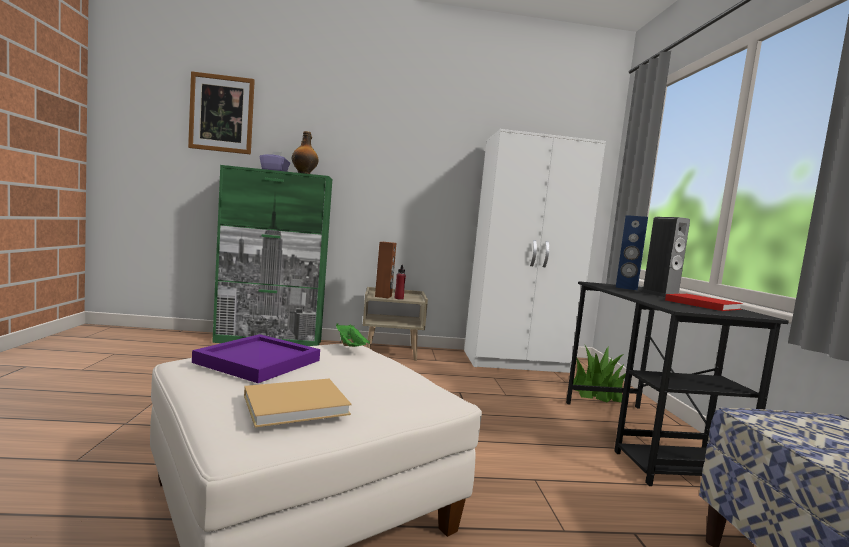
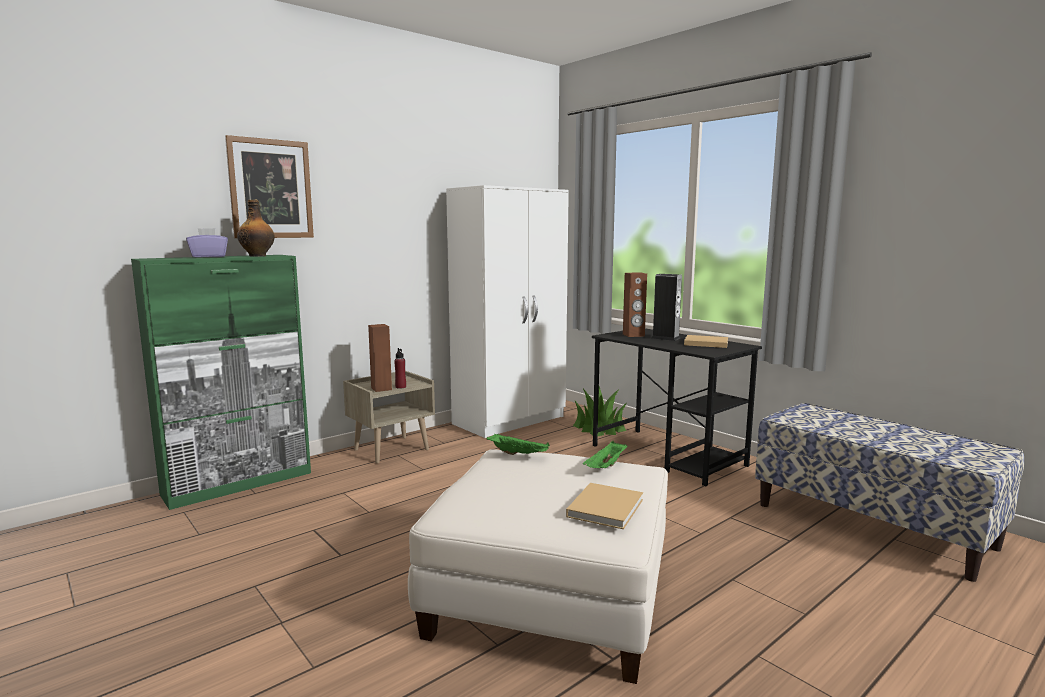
camera: 35 degrees left, 5 degrees up
(221, 114) = (95, 176): picture -> picture (271, 189)
(256, 361) = (501, 492): purple tray -> none
(395, 379) = (606, 467): none -> green tray
(626, 288) = (633, 335): blue speaker -> brown speaker
(700, 304) = (704, 343): red book -> beige book

